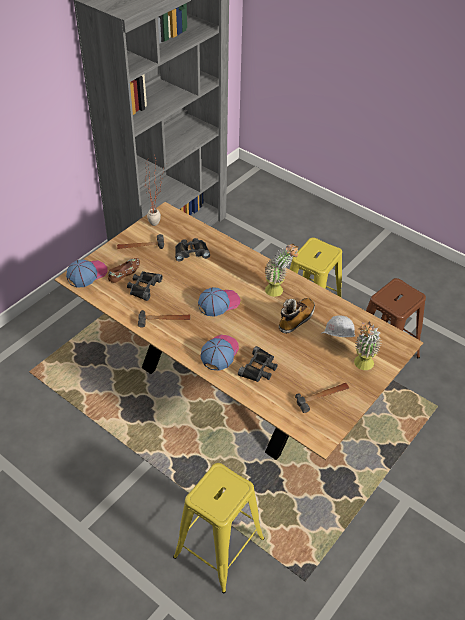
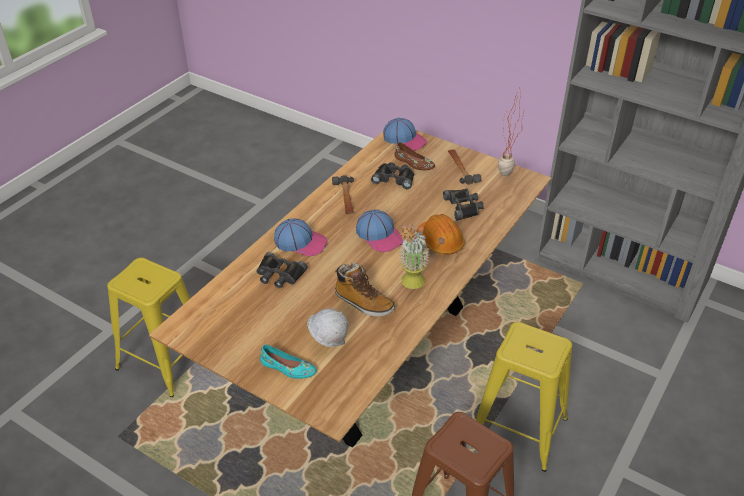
camera: 85 degrees right, 5 degrees down
(232, 270) = (440, 242): none -> orange hard hat
(322, 397) = (237, 330): hammer -> none
(362, 366) = (288, 368): potted plant -> turquoise shoe

